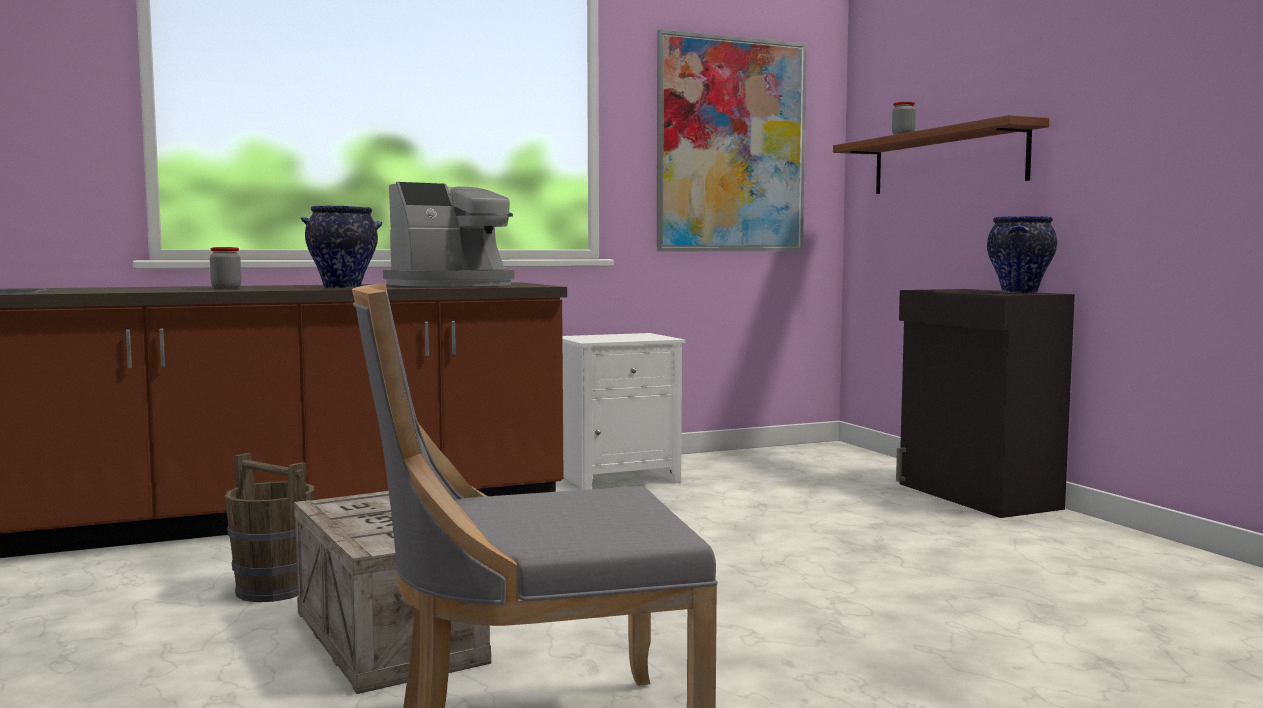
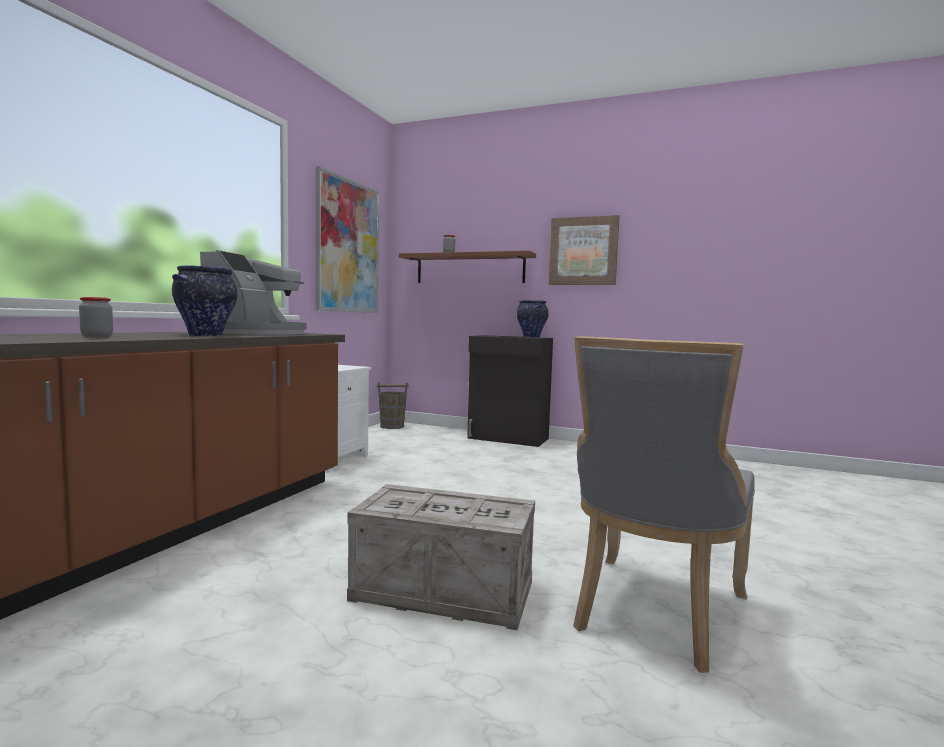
camera: 45 degrees left, 0 degrees up
(273, 589) = (283, 593): brown bucket -> brown bucket (391, 426)
(1133, 101) = (583, 251): none -> picture

